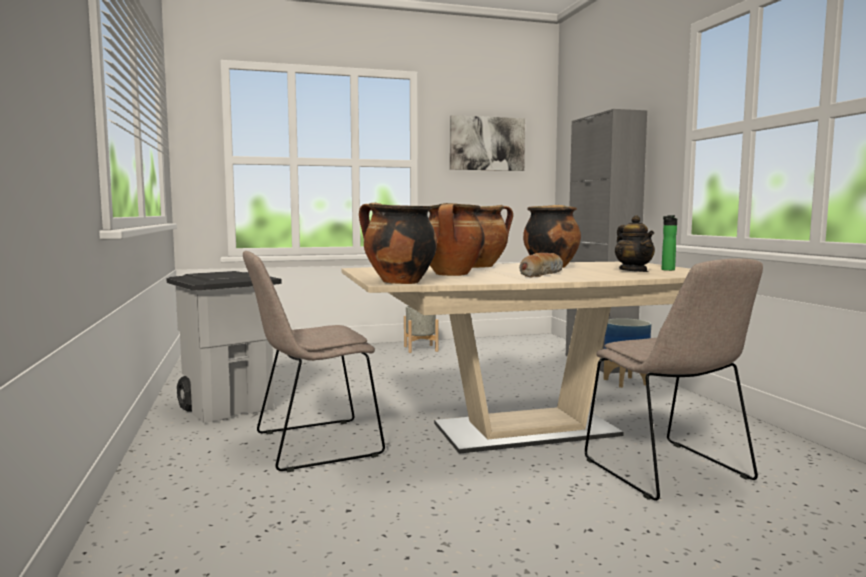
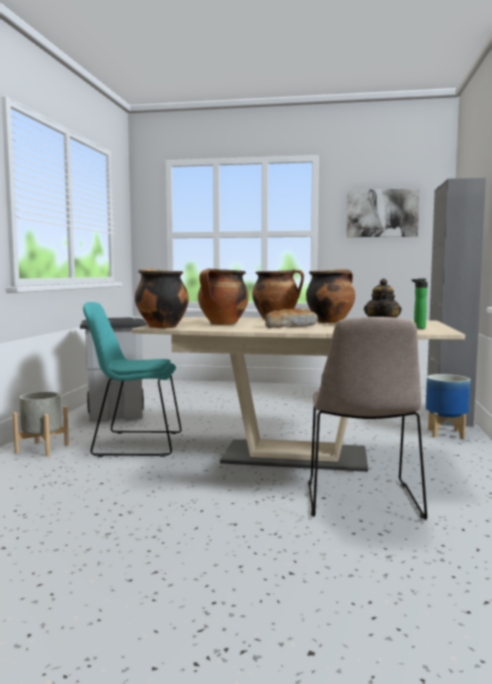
camera: 25 degrees right, 0 degrees up
(312, 445) = (134, 444): beige chair -> turquoise chair
(420, 349) = (307, 390): grey planter -> grey planter (42, 449)

